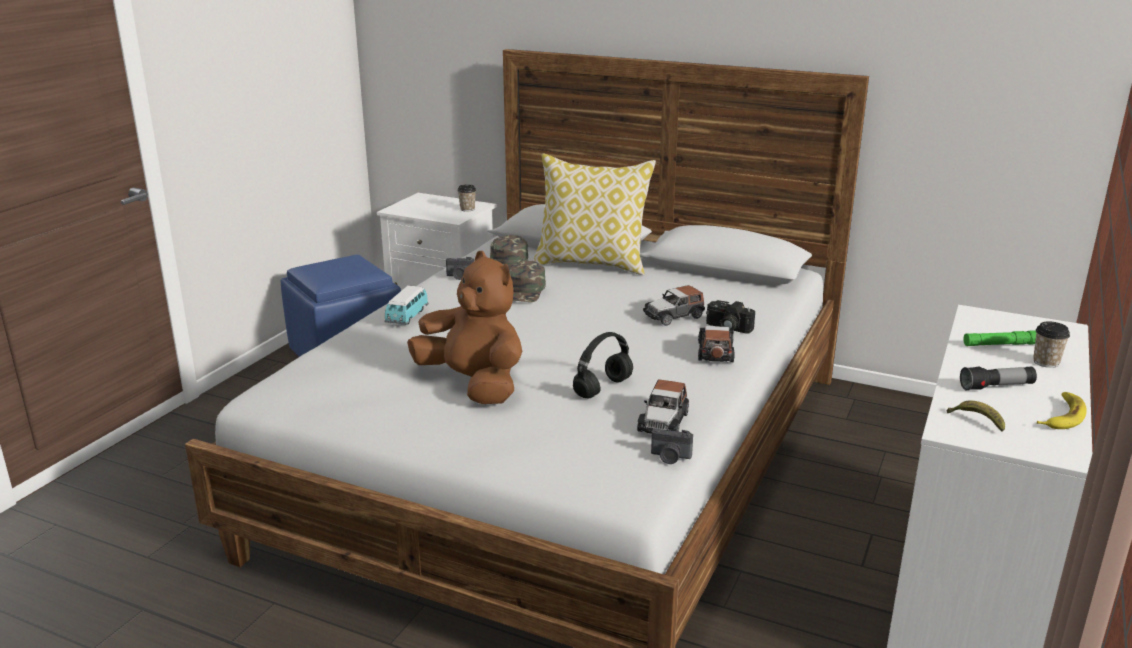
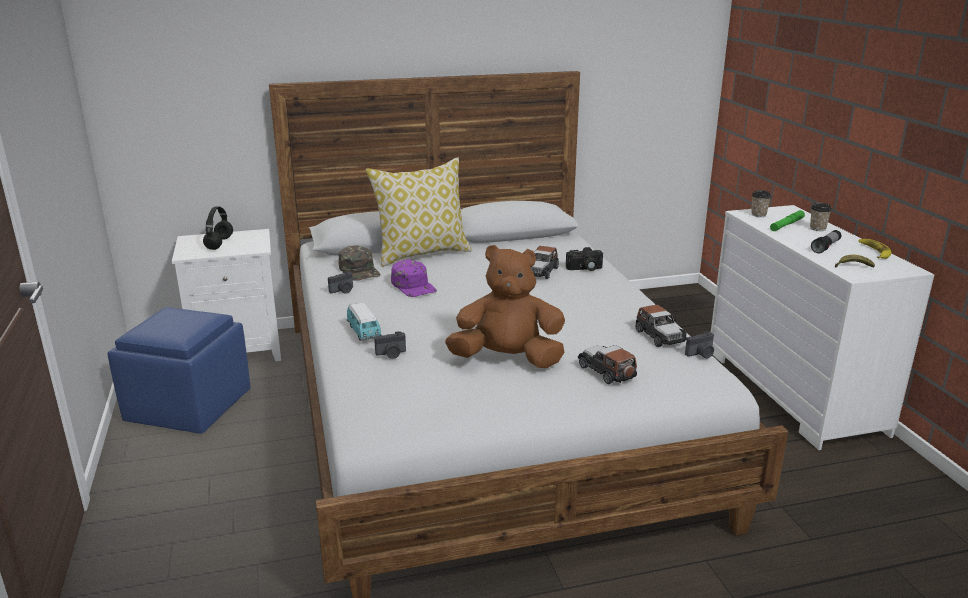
camera: 40 degrees left, 0 degrees up
(389, 342) = (391, 354): none -> camera
(467, 209) = (253, 238): cup -> cup (758, 215)
(524, 291) = (414, 286): green cap -> purple cap
(603, 388) = (588, 330): black headphones -> black headphones (219, 243)
(715, 352) = (606, 285): toy car -> toy car (607, 371)

